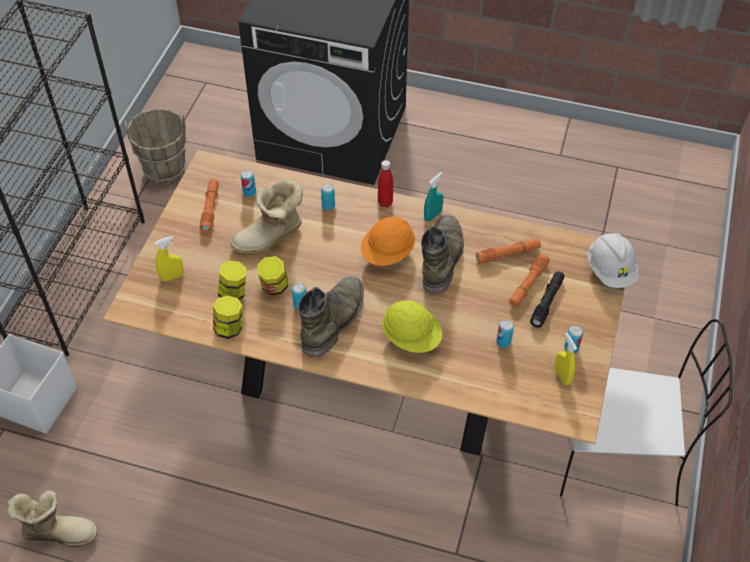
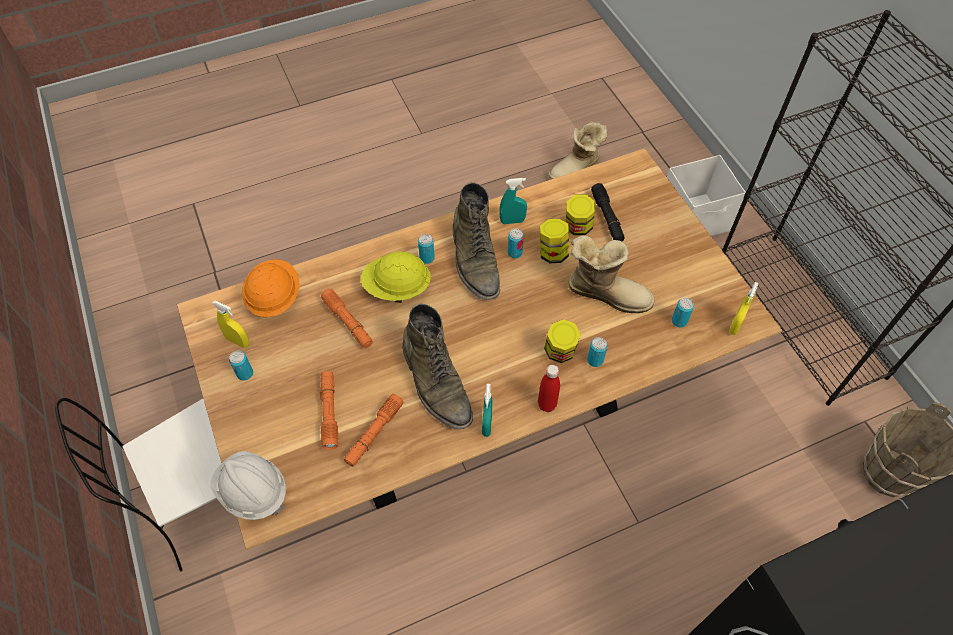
camera: 140 degrees right, 5 degrees up
(172, 277) = (639, 206): yellow spray bottle -> yellow spray bottle (735, 325)
(210, 208) = (689, 281): orange flashlight -> orange flashlight (348, 322)
(229, 328) = (547, 200): jar -> jar (560, 352)
(271, 237) = (606, 292): boot -> boot turned 90 degrees clockwise
(274, 330) = (512, 221): none -> turquoise spray bottle
(388, 253) = (490, 350): orange hard hat -> orange hard hat (274, 298)
(503, 342) = (313, 337): can -> can (427, 258)
(547, 302) = (298, 406): black flashlight -> black flashlight (607, 217)

